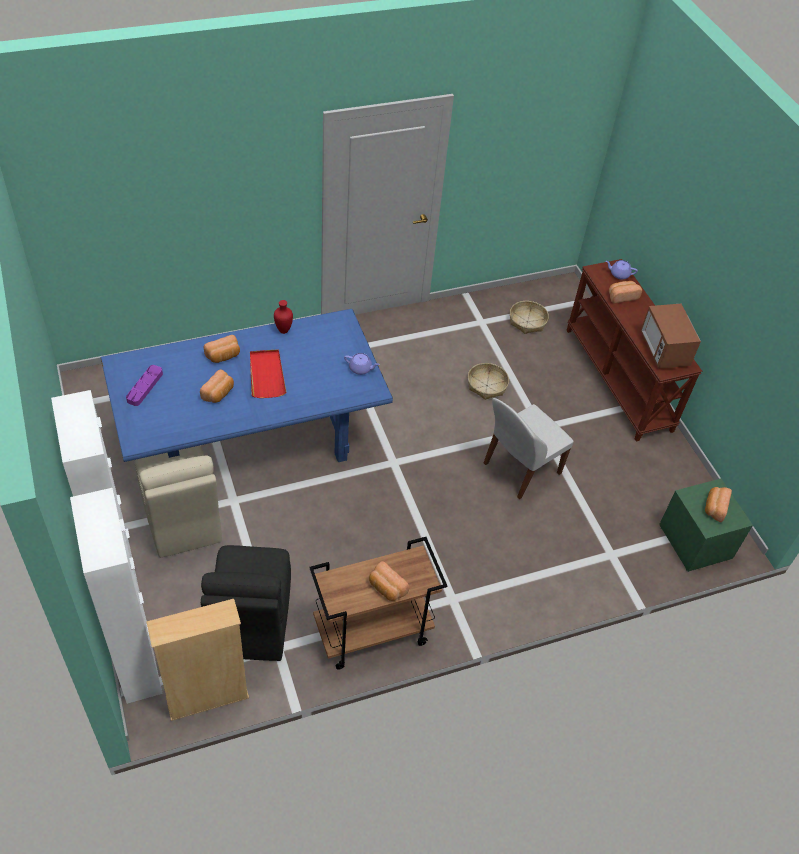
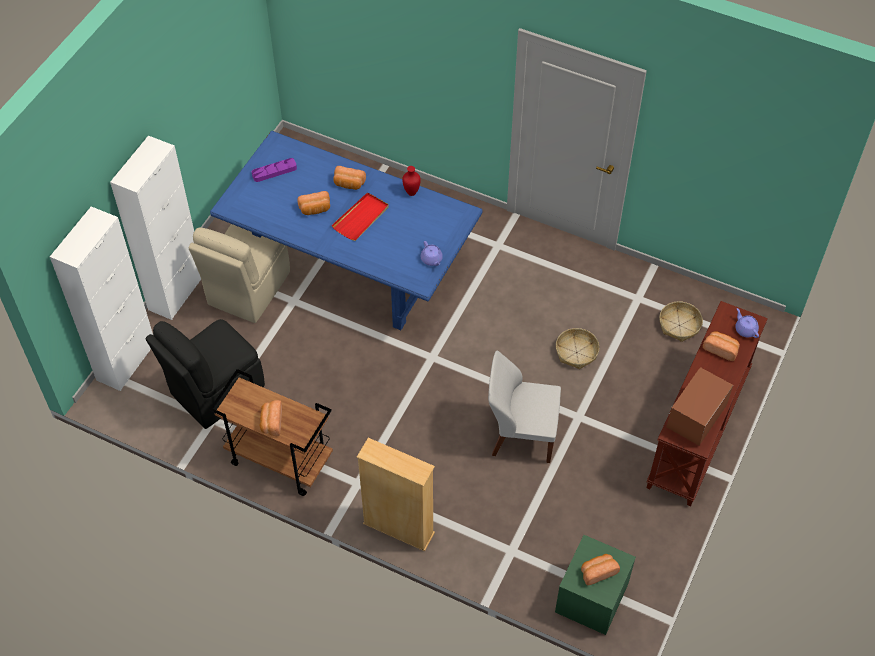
camera: 50 degrees right, 5 degrees up
(207, 698) = (141, 415): beige bookcase -> beige bookcase (398, 528)

